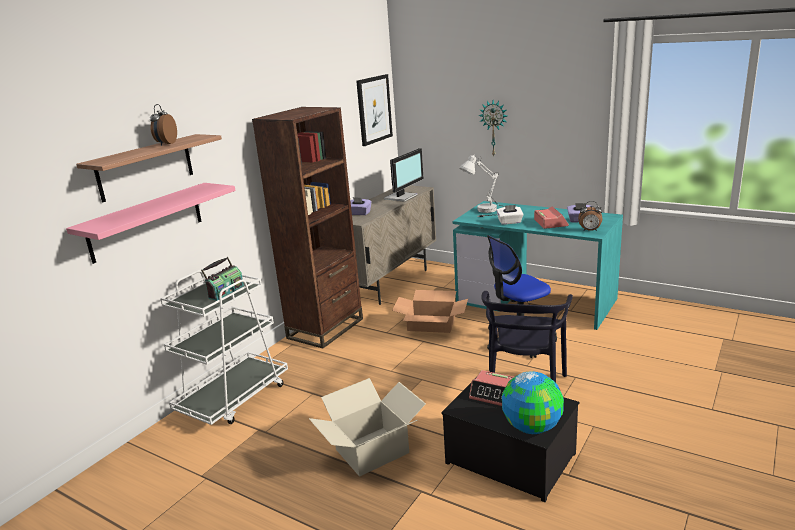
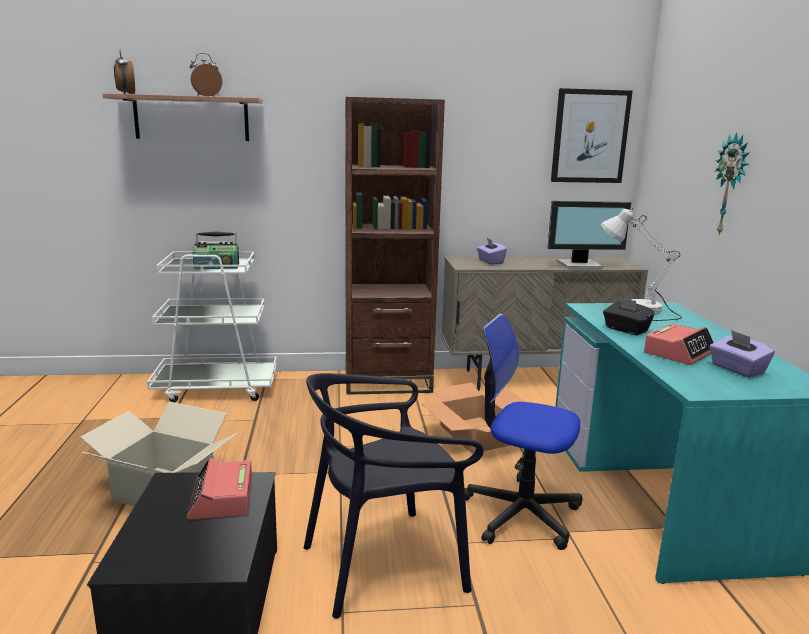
camera: 50 degrees right, 5 degrees down
(146, 222) = (182, 173): pink shelf -> none
(510, 222) = (626, 330): white tissue box -> black tissue box
(532, 427) = (144, 554): globe -> none
(590, 230) = (706, 385): alarm clock -> alarm clock (125, 93)

